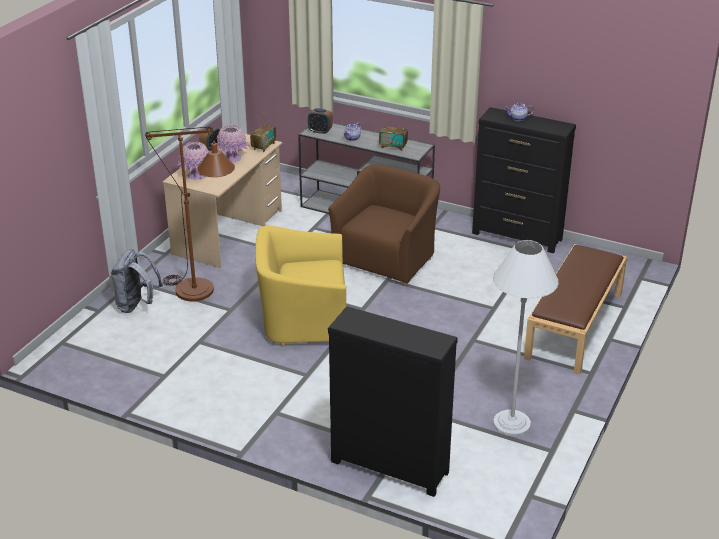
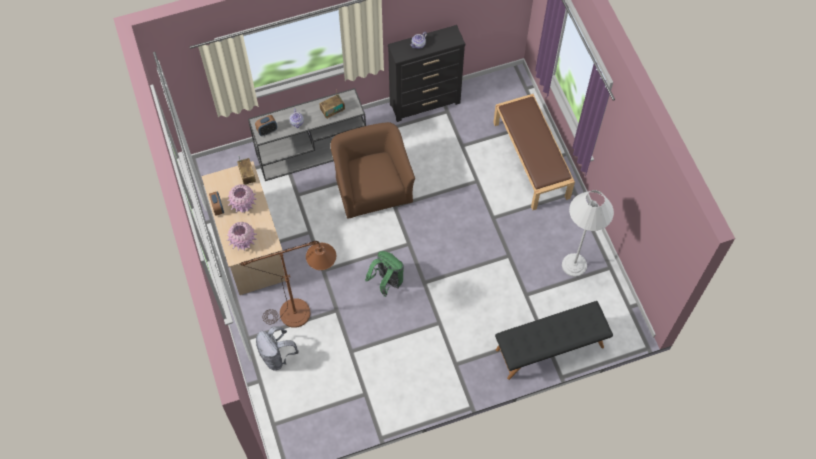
camera: 45 degrees left, 30 degrees up
(303, 320) = (387, 281): yellow armchair -> green backpack
(388, 466) = (550, 349): black dresser -> black bench

